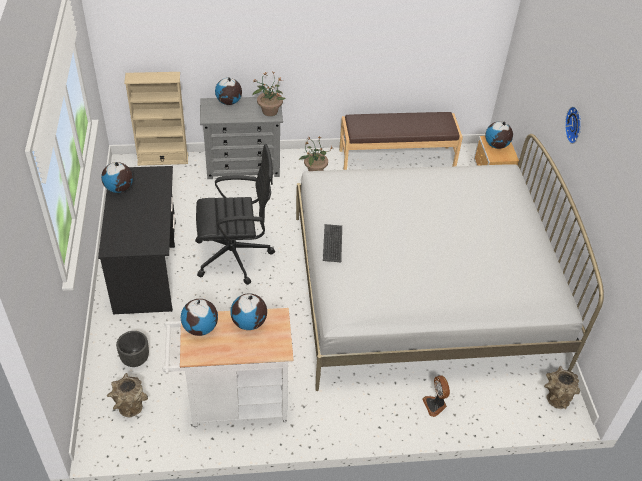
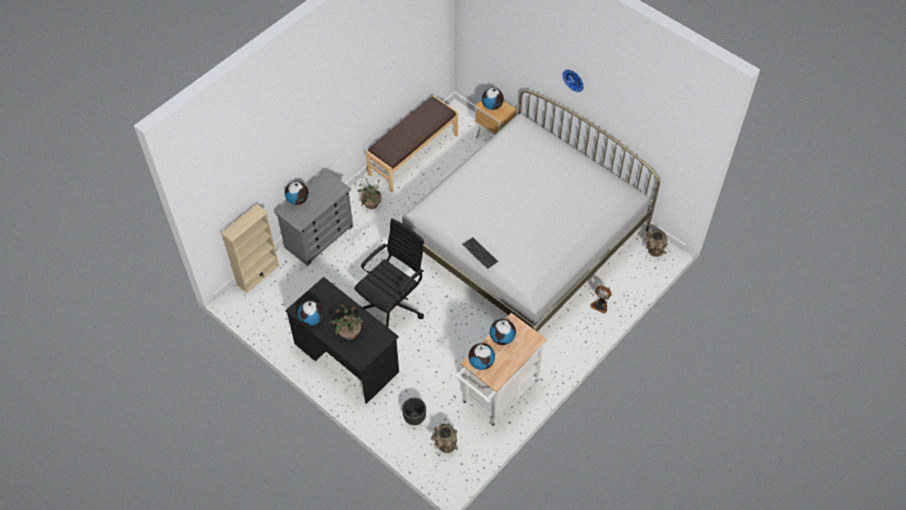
camera: 40 degrees left, 10 degrees up
(269, 111) = (333, 187): potted plant -> potted plant (349, 333)

